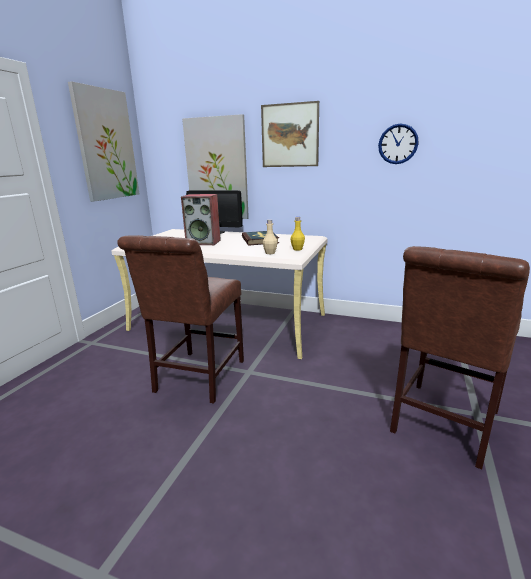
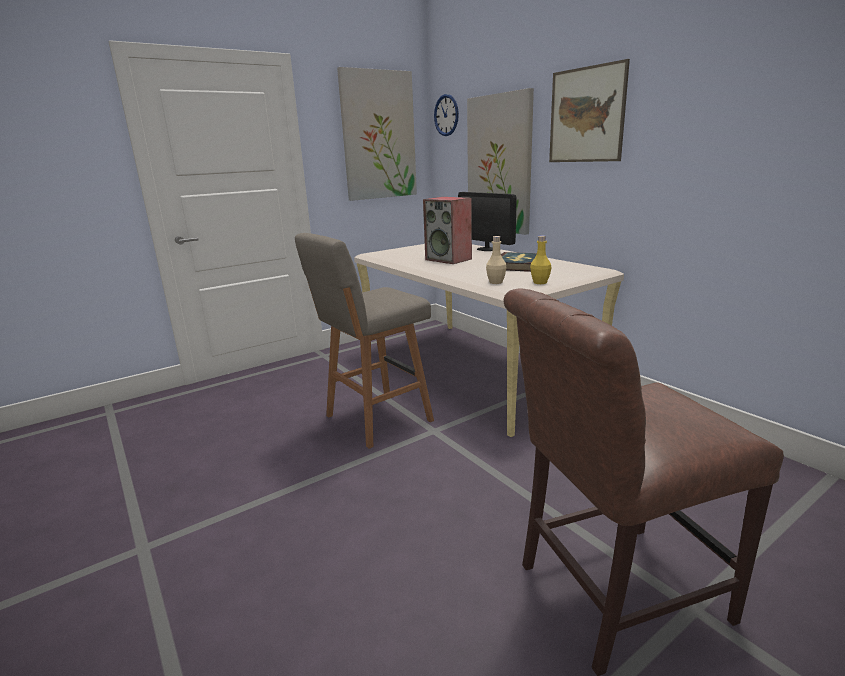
camera: 35 degrees right, 0 degrees up
(197, 378) = (375, 419): brown chair -> grey stool
(398, 144) = (748, 123): wall clock -> wall clock (446, 115)

